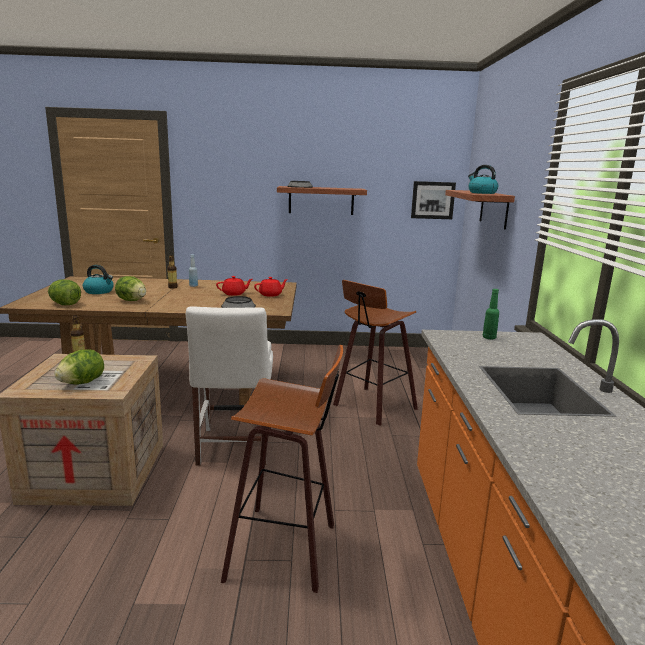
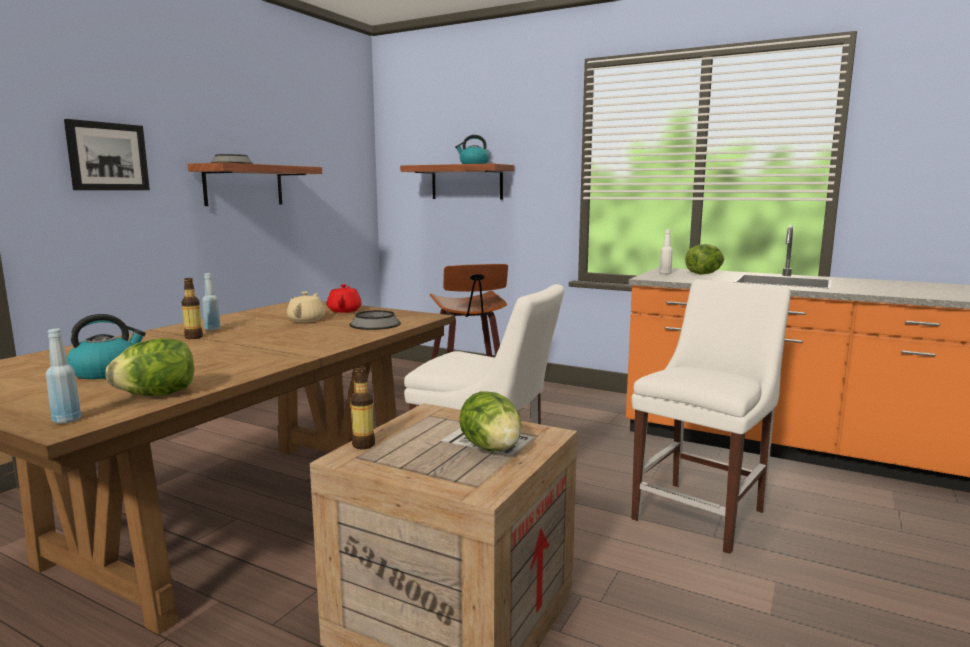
camera: 60 degrees left, 5 degrees down
(27, 303) = (67, 420): none -> blue bottle
(132, 300) = (232, 359): lettuce -> lettuce (704, 274)
(234, 294) = (307, 320): red teapot -> beige teapot
(286, 548) = (703, 512): stool -> white chair
(432, 200) = (352, 181): picture -> picture (107, 156)
(489, 338) = (665, 273): green bottle -> white bottle

